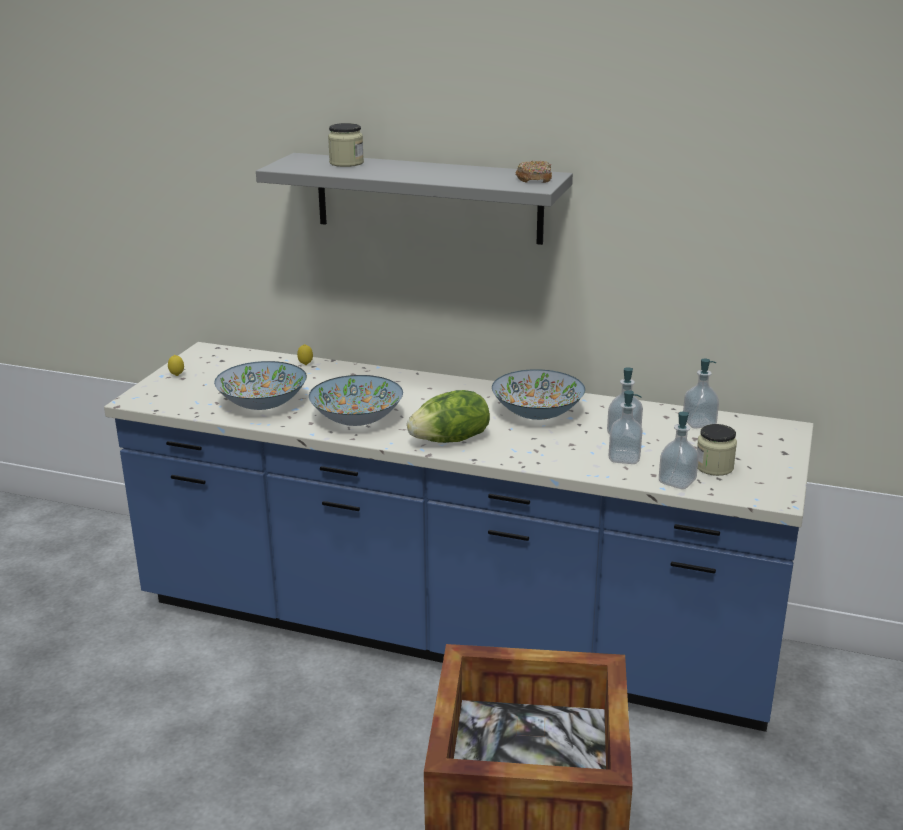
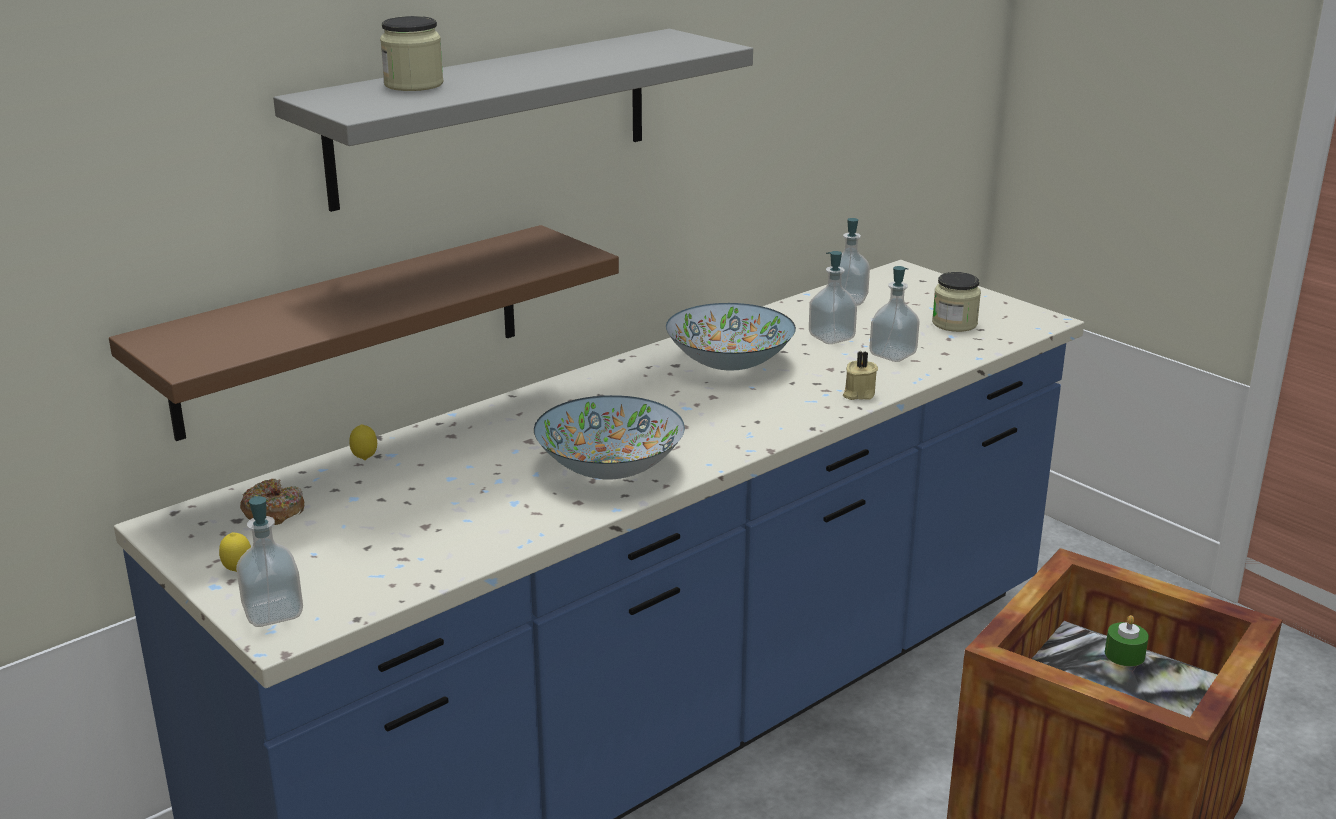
camera: 60 degrees left, 0 degrees up
(263, 404) = (463, 522): bowl -> none
(331, 294) = (351, 330): none -> brown shelf
(451, 440) = (744, 427): lettuce -> none
(534, 179) = (674, 41): donut -> donut (273, 512)
(534, 726) = (1124, 654): none -> green candle
(543, 461) = (858, 394): none -> beige candle
(677, 481) = (971, 348): soap dispenser -> soap dispenser (273, 612)

